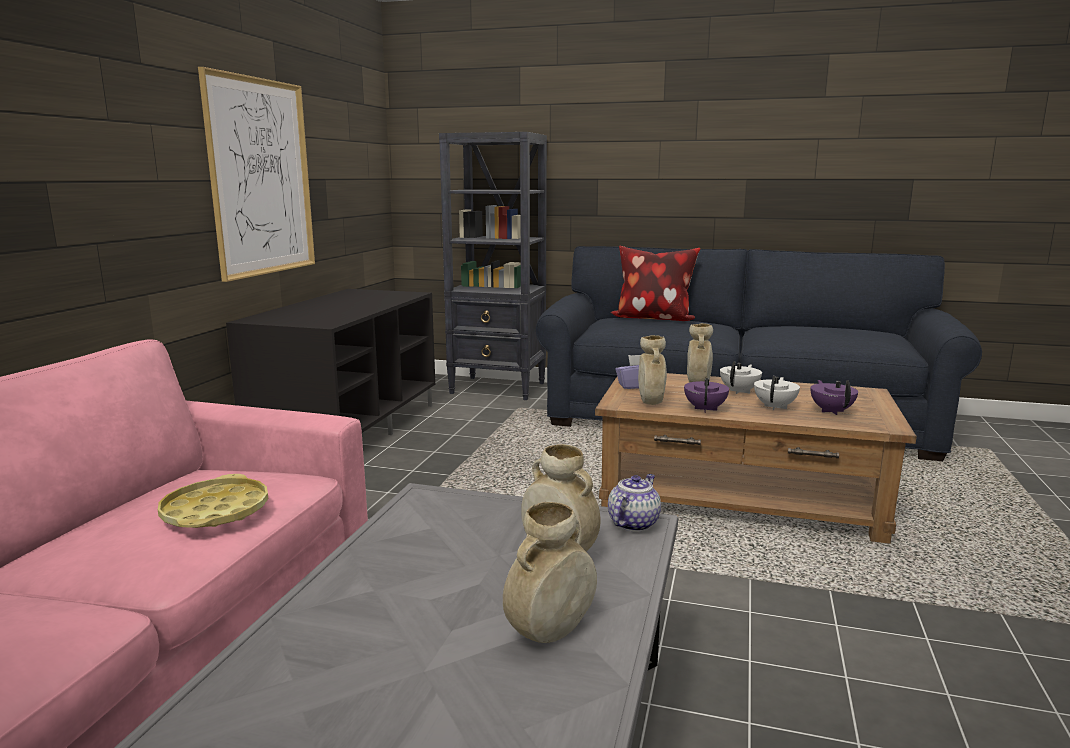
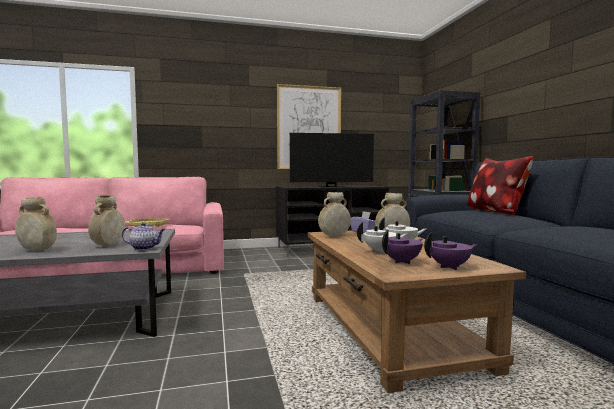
camera: 60 degrees right, 10 degrees down
(358, 307) = (331, 186): none -> television
(705, 409) = (343, 243): purple teapot -> purple teapot (450, 267)

